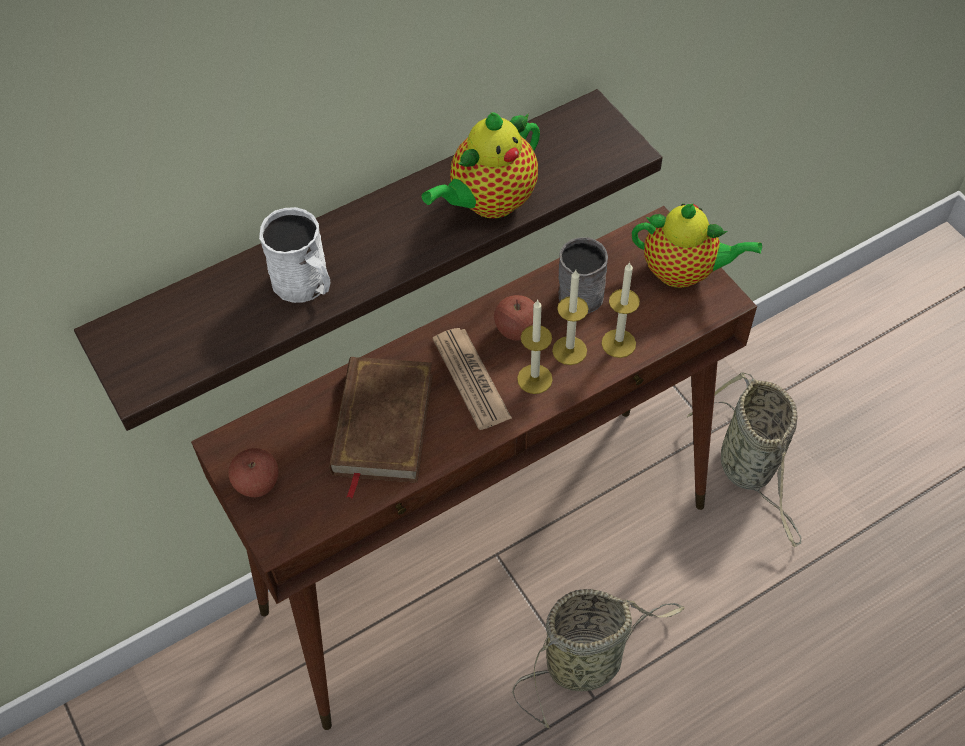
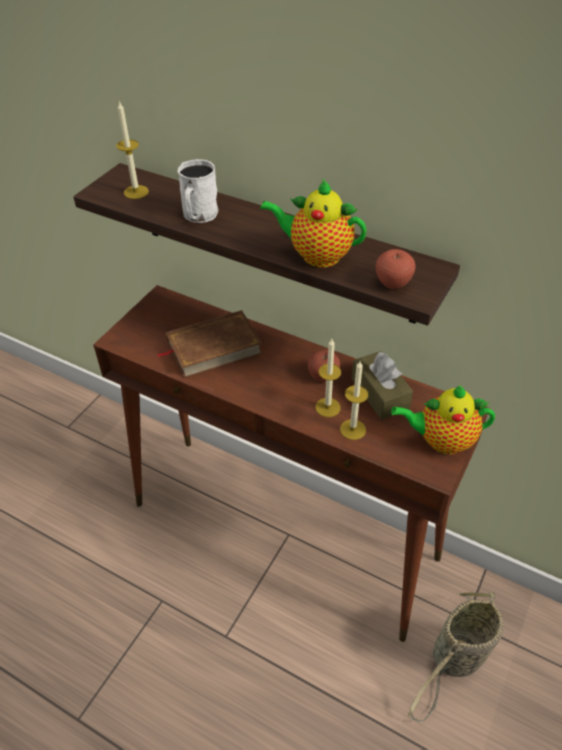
camera: 60 degrees right, 10 degrees down
(257, 484) = (145, 318): apple -> apple (393, 283)
(471, 378) = (272, 371): newspaper -> none
(534, 379) = (293, 399): candle -> candle (136, 192)
(581, 290) = (380, 393): grey mug -> brown tissue box
(588, 662) = (248, 620): basket -> none
(683, 272) = (441, 440): teapot -> teapot turned 105 degrees clockwise

